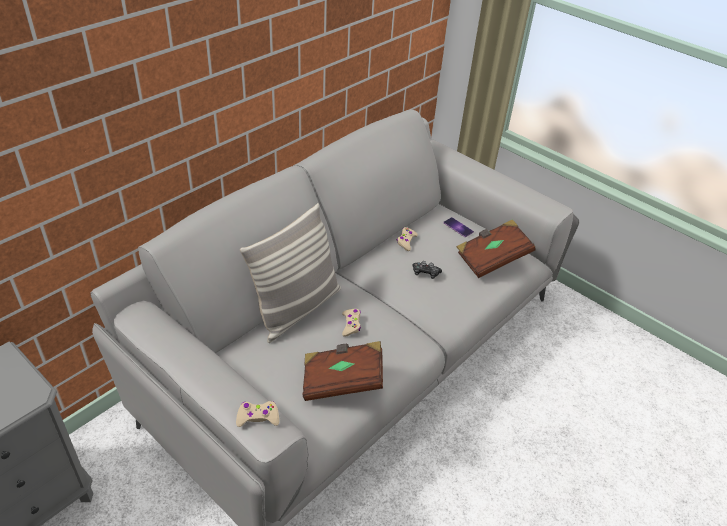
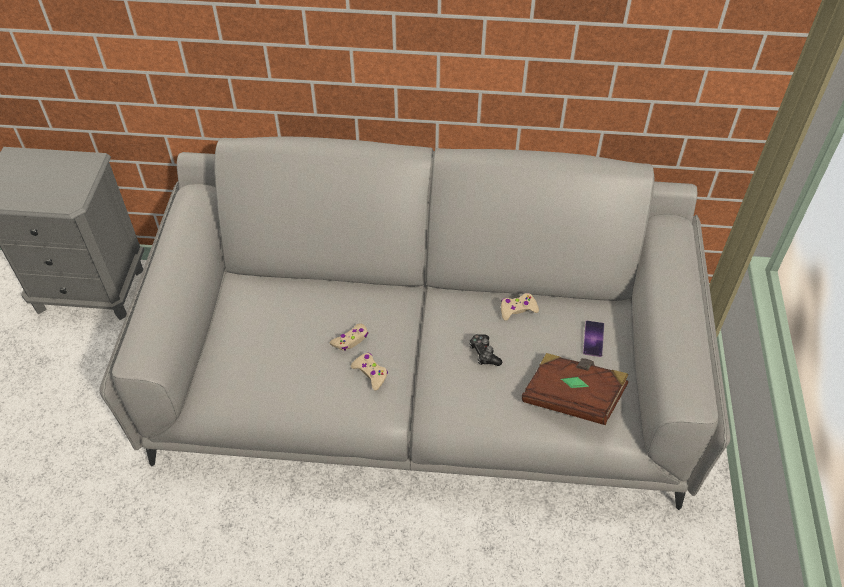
camera: 55 degrees right, 10 degrees up
(258, 417) = (146, 339): beige game controller -> beige game controller (370, 373)
(296, 309) = (336, 290): pillow -> none
(342, 381) = (276, 377): brown book -> none

